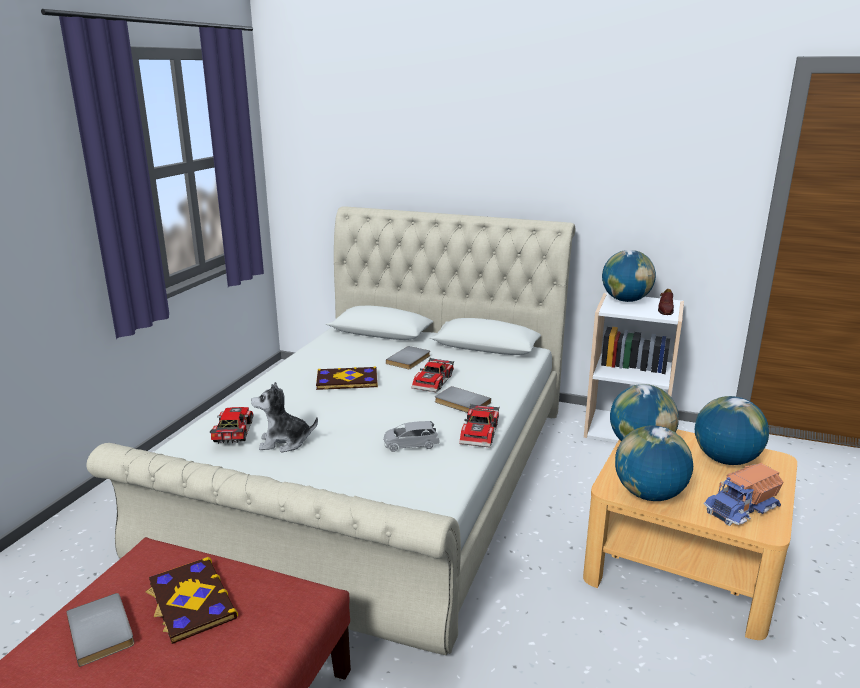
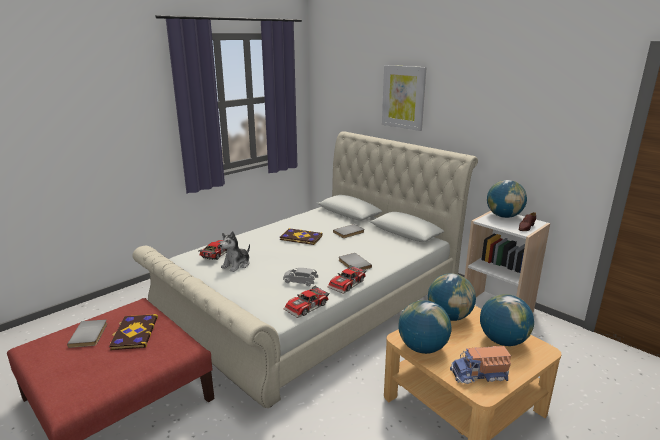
camera: 25 degrees right, 0 degrees up
(284, 442) = (236, 265): plush toy -> plush toy turned 75 degrees counterclockwise
(434, 381) = (350, 248): toy car -> toy car (307, 307)
(446, 146) = (403, 97): none -> picture

